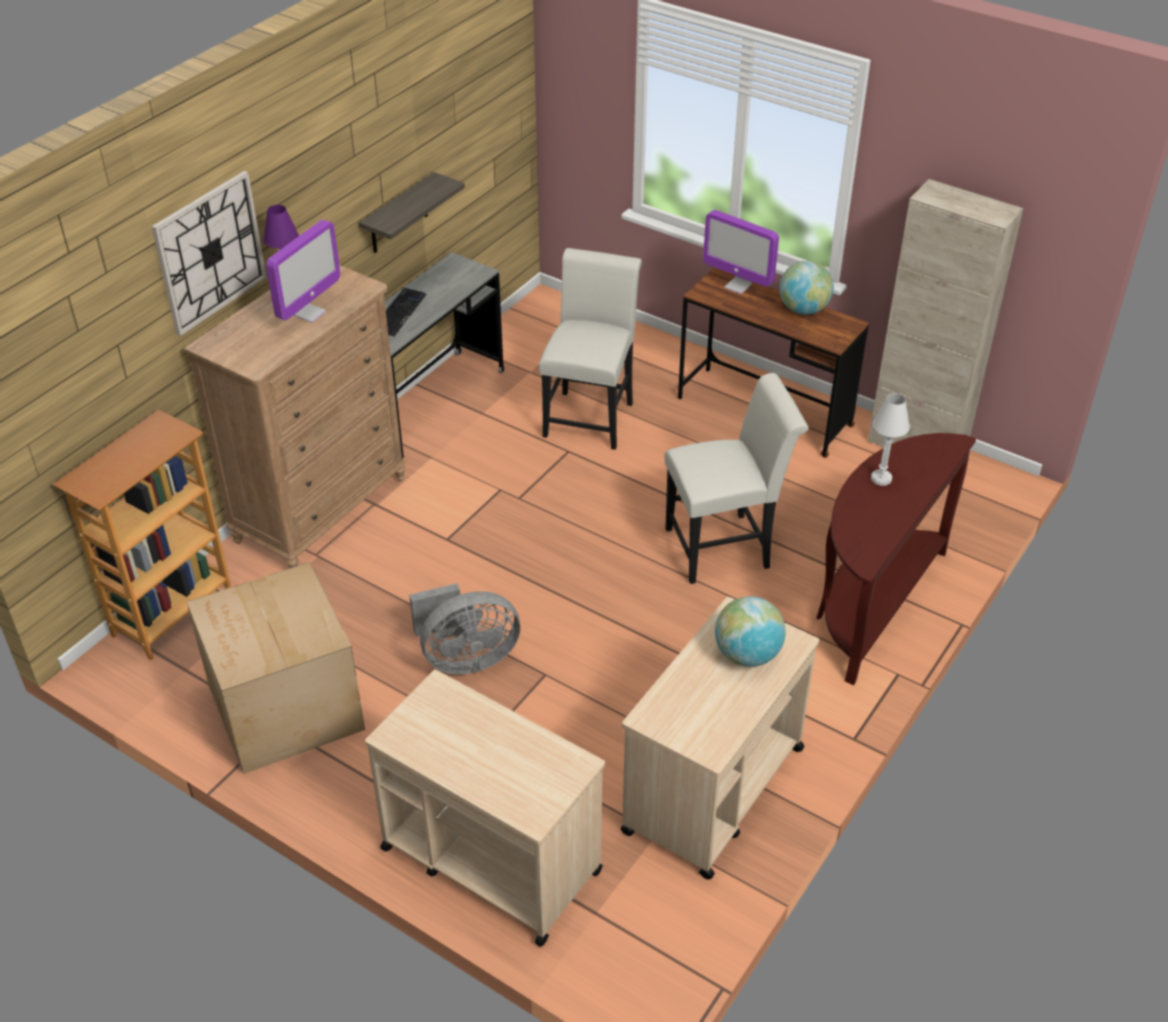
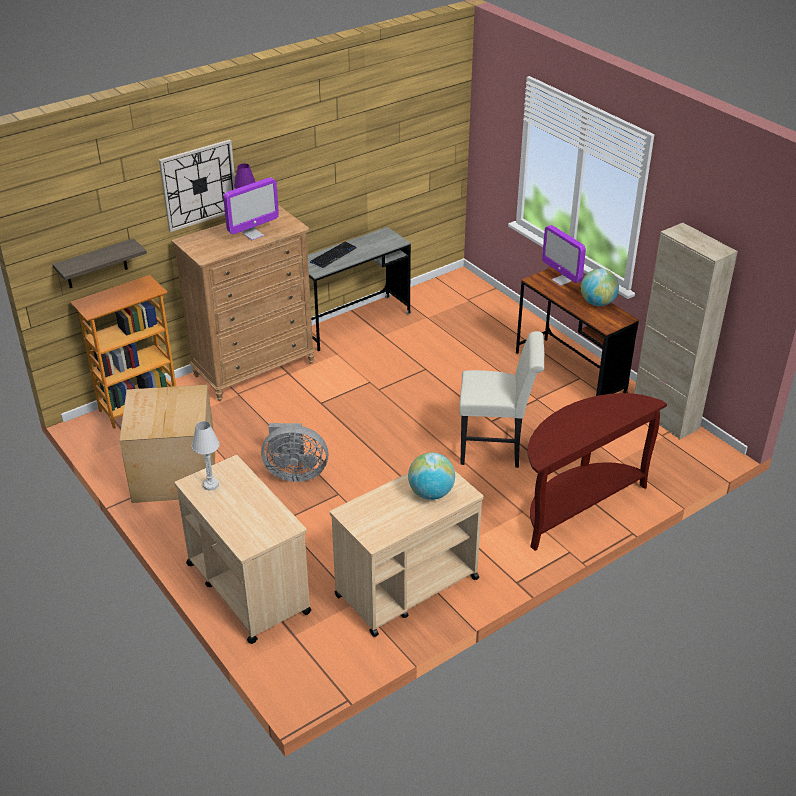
camera: 20 degrees right, 5 degrees down
(398, 215) = (347, 193): shelf -> shelf (96, 264)
(590, 415) = (452, 351): white chair -> none
(881, 478) = (584, 413): white table lamp -> white table lamp (211, 485)

